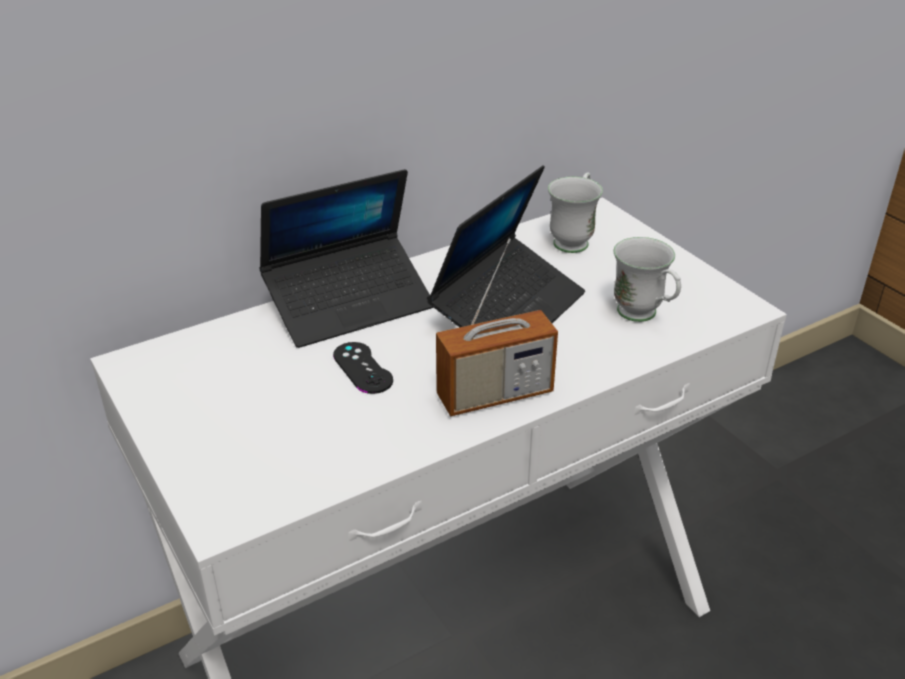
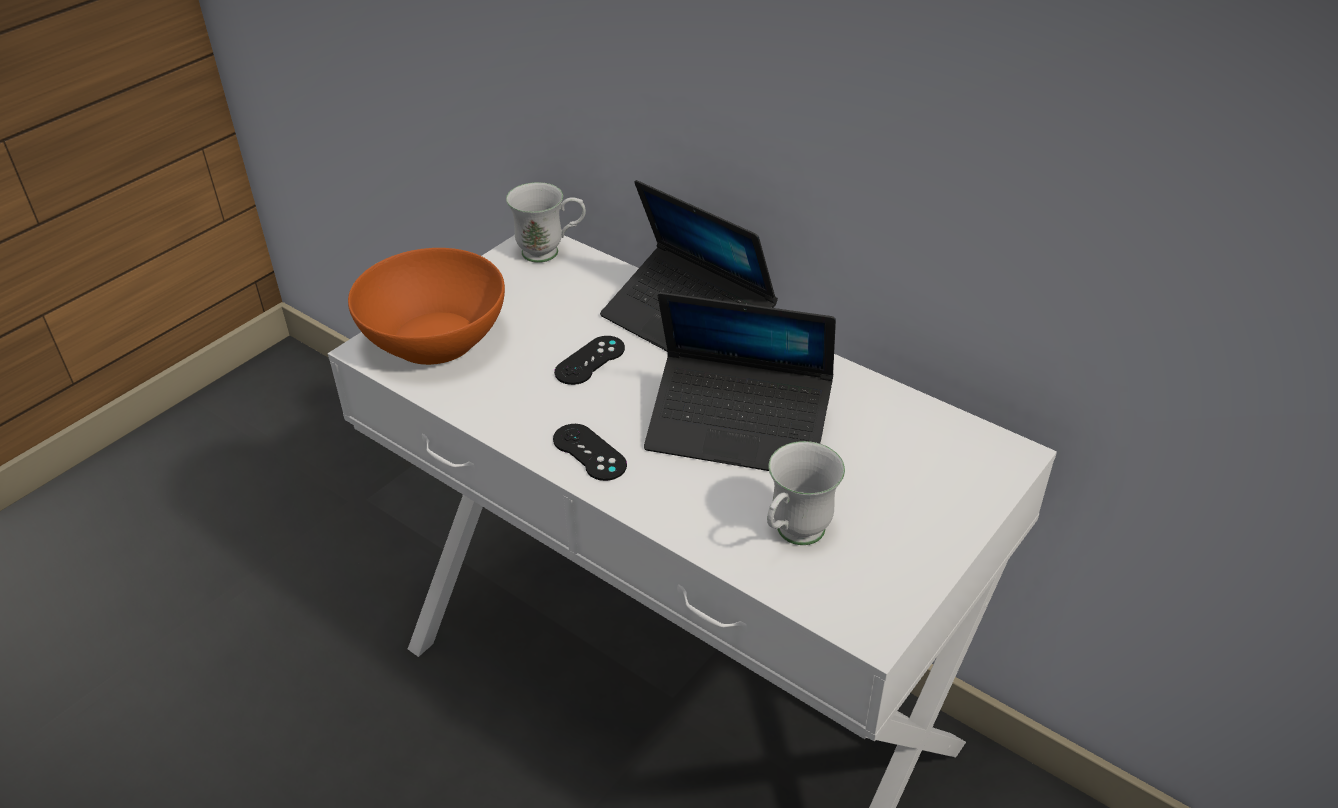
camera: 70 degrees right, 5 degrees up
(244, 464) = (436, 338): none -> orange bowl
(495, 395) = (589, 452): radio -> black game controller
(573, 239) = (925, 446): white mug -> white mug (550, 253)

